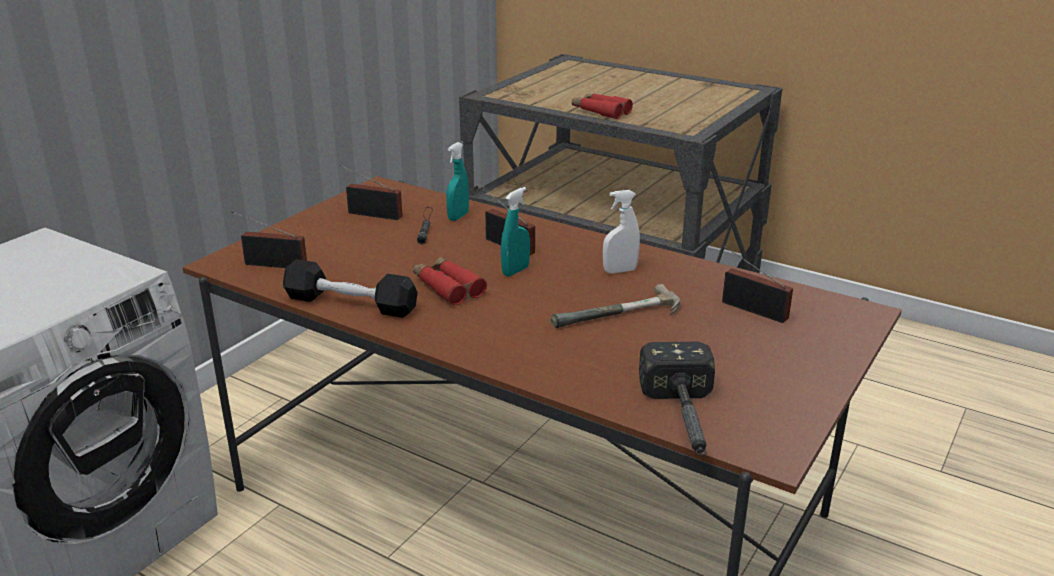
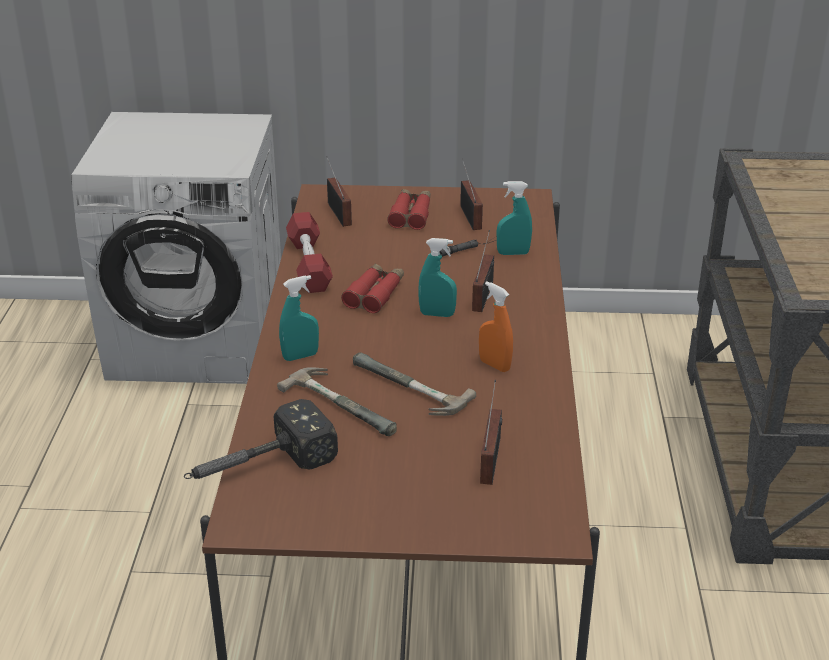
camera: 60 degrees right, 5 degrees up
(350, 303) = (309, 265): black dumbbell -> red dumbbell
(513, 350) = (300, 356): none -> turquoise spray bottle
(600, 112) = (793, 228): red binoculars -> red binoculars (411, 215)
(615, 348) = (346, 403): none -> hammer
(619, 271) = (494, 365): white spray bottle -> orange spray bottle

